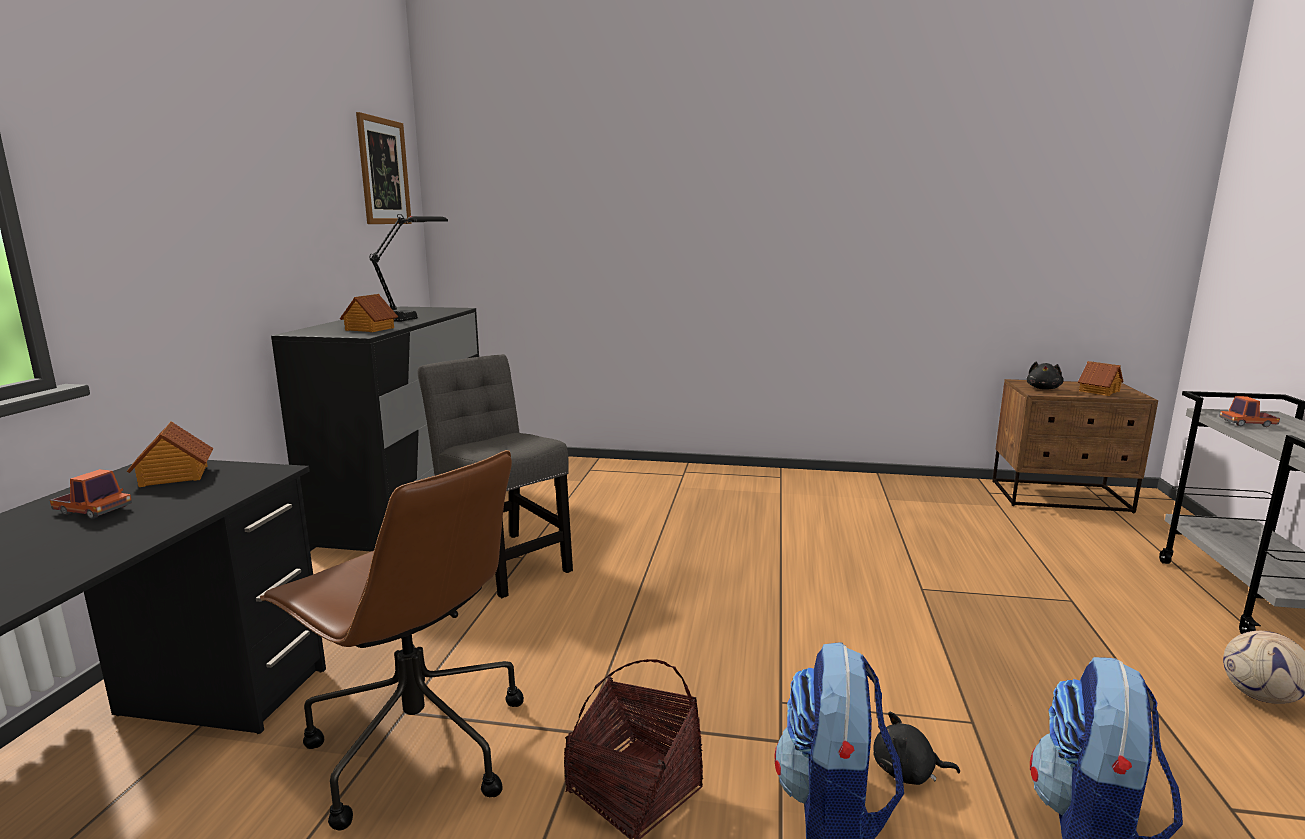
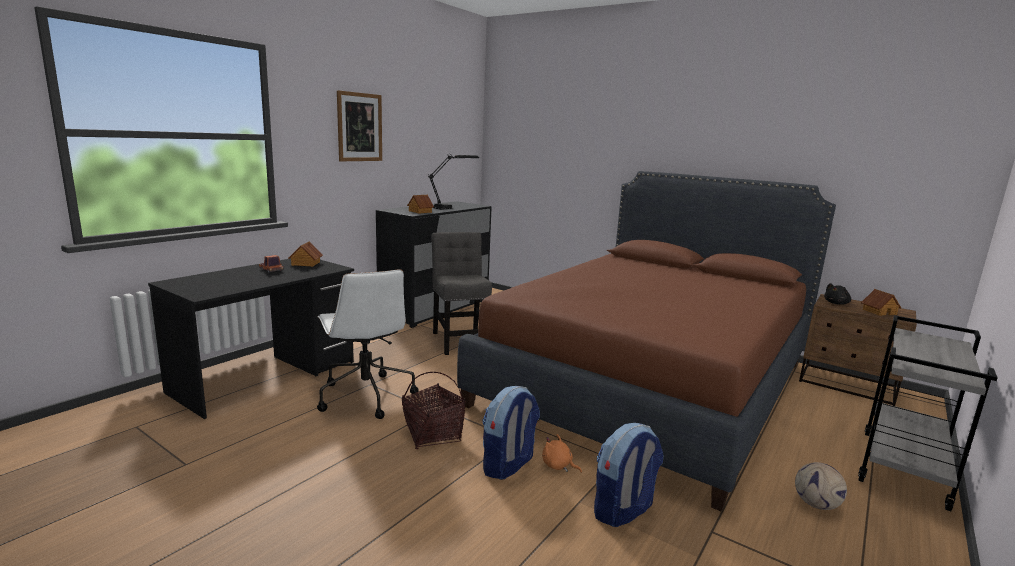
camera: 25 degrees right, 0 degrees up
(384, 172) = (457, 129): picture -> picture (359, 127)
(415, 745) = (365, 395): brown office chair -> white office chair
(858, 559) = (650, 383): none -> brown bed
(907, 772) = (558, 466): black plush toy -> orange plush toy
(1247, 423) = (915, 342): toy truck -> none

